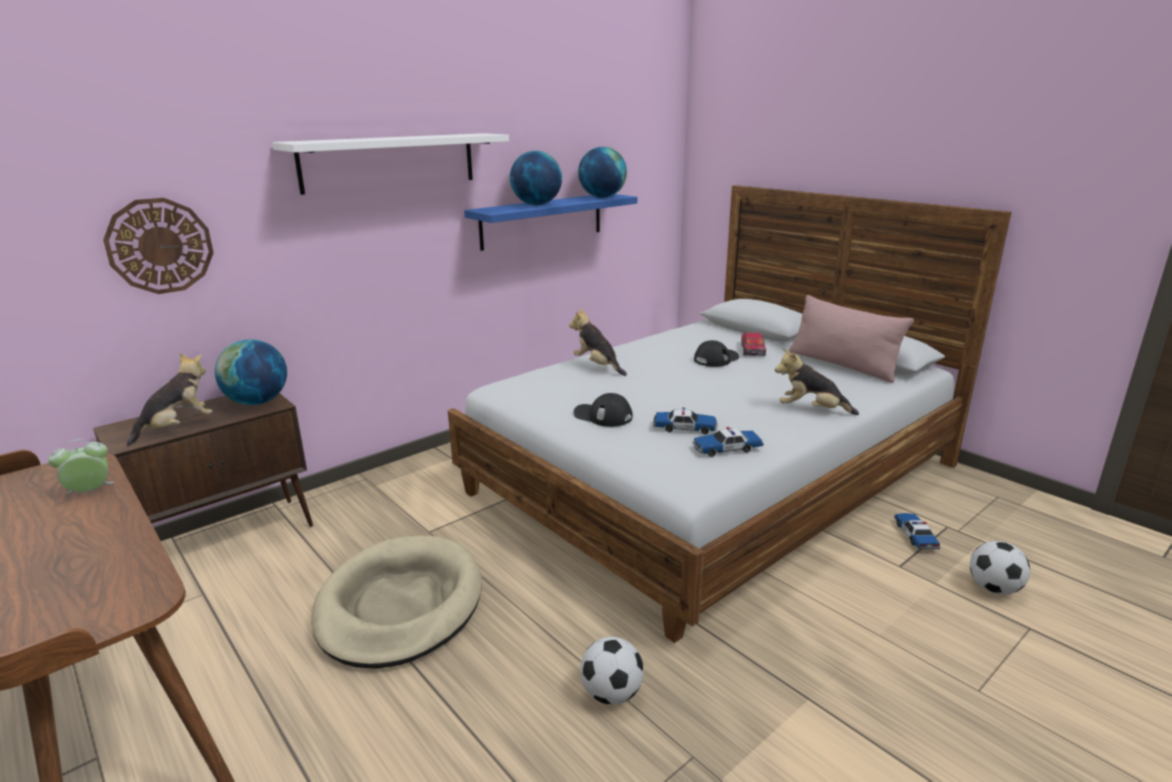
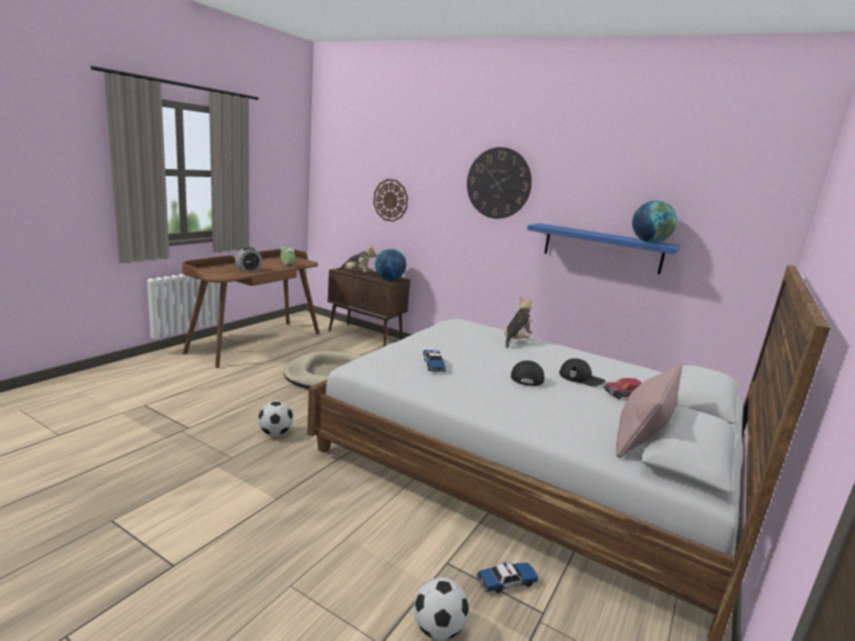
camera: 70 degrees right, 5 degrees down
(93, 550) = (249, 270): none -> alarm clock
(390, 162) = (498, 183): white shelf -> wall clock
(536, 204) = (582, 231): globe -> none
(603, 416) = (434, 343): black cap -> black cap (527, 376)
(727, 449) = (409, 376): toy car -> none
(811, 410) = (507, 412): plush toy -> none

